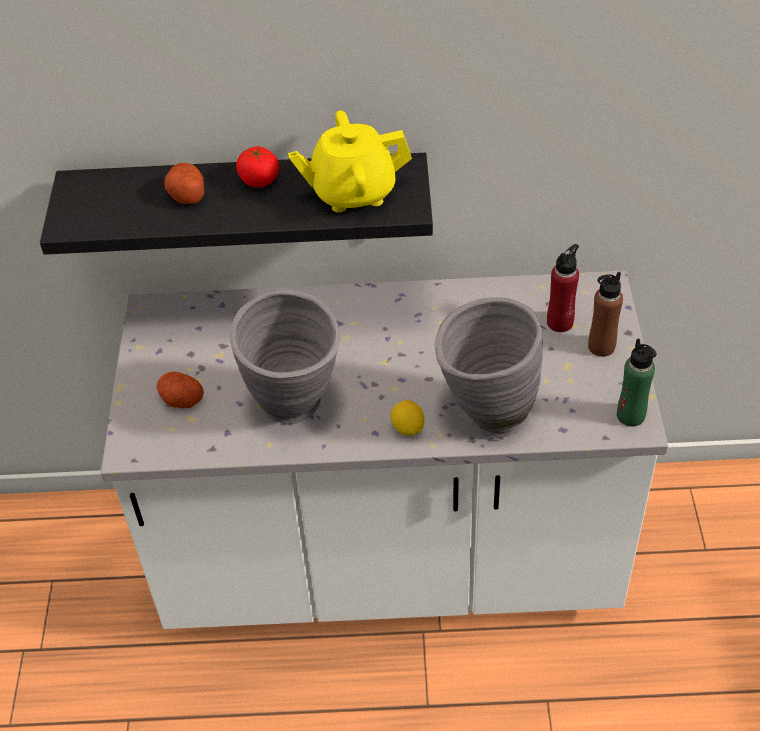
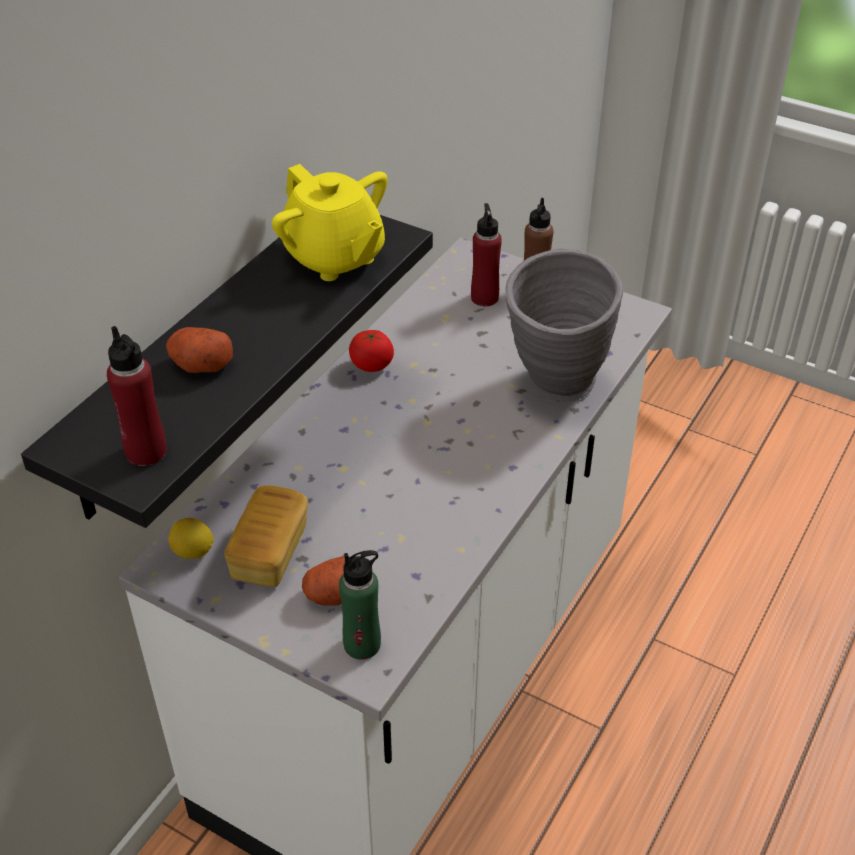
camera: 60 degrees left, 5 degrees down
(90, 216) = (146, 452): none -> red bottle
(195, 349) = (270, 552): none -> bread
(259, 181) = (242, 308): tomato -> tomato (371, 365)
(296, 411) = (435, 510): grey vase -> none
(353, 192) = (334, 258): yellow teapot -> yellow teapot turned 60 degrees counterclockwise
(408, 428) = (526, 443): lemon -> lemon (193, 552)
(631, 415) = (625, 310): green bottle -> green bottle (362, 644)

